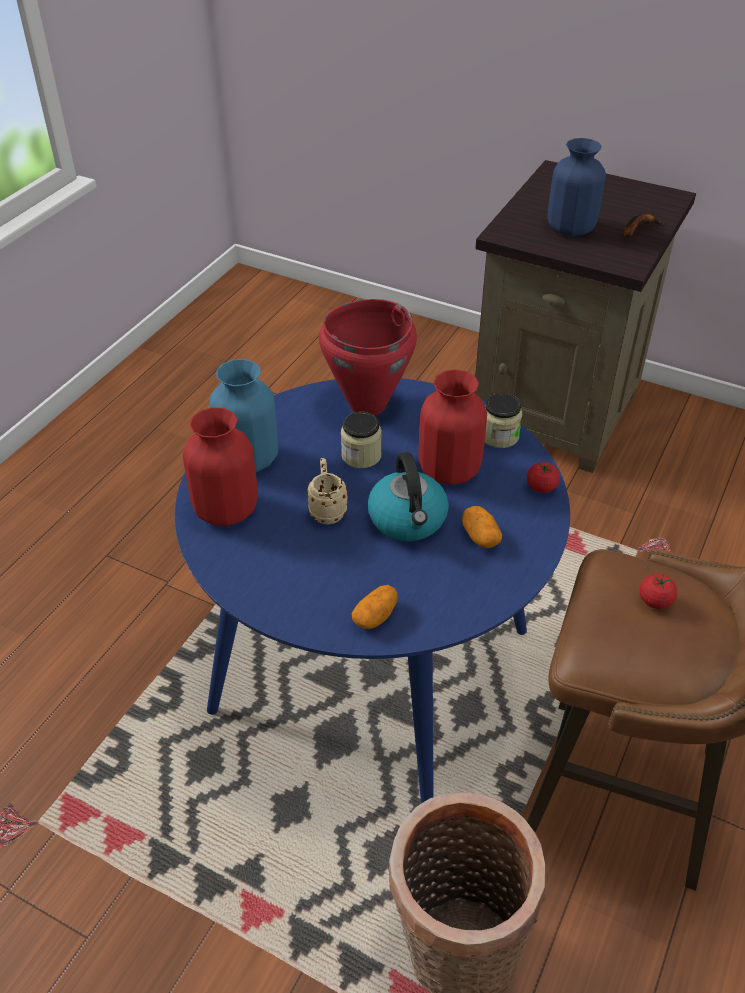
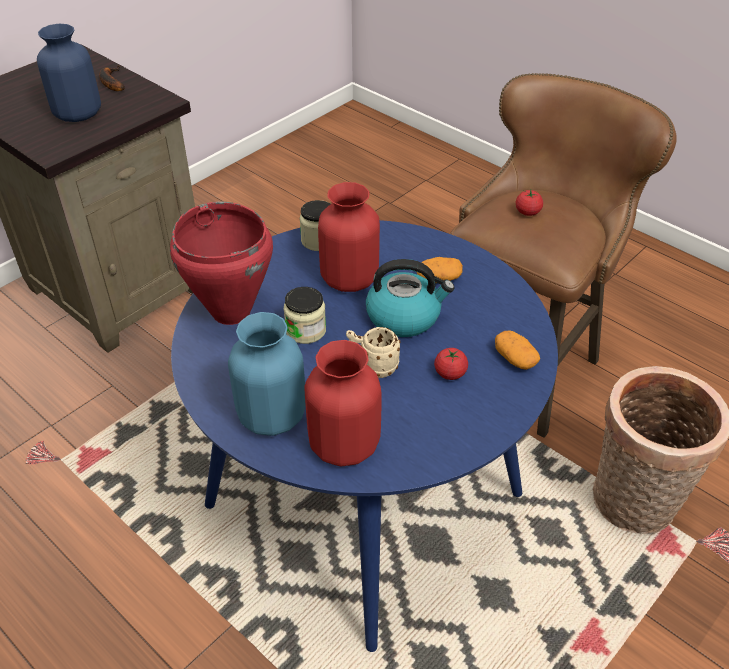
camera: 75 degrees left, 0 degrees up
(541, 487) = (392, 233): tomato -> tomato (450, 373)

